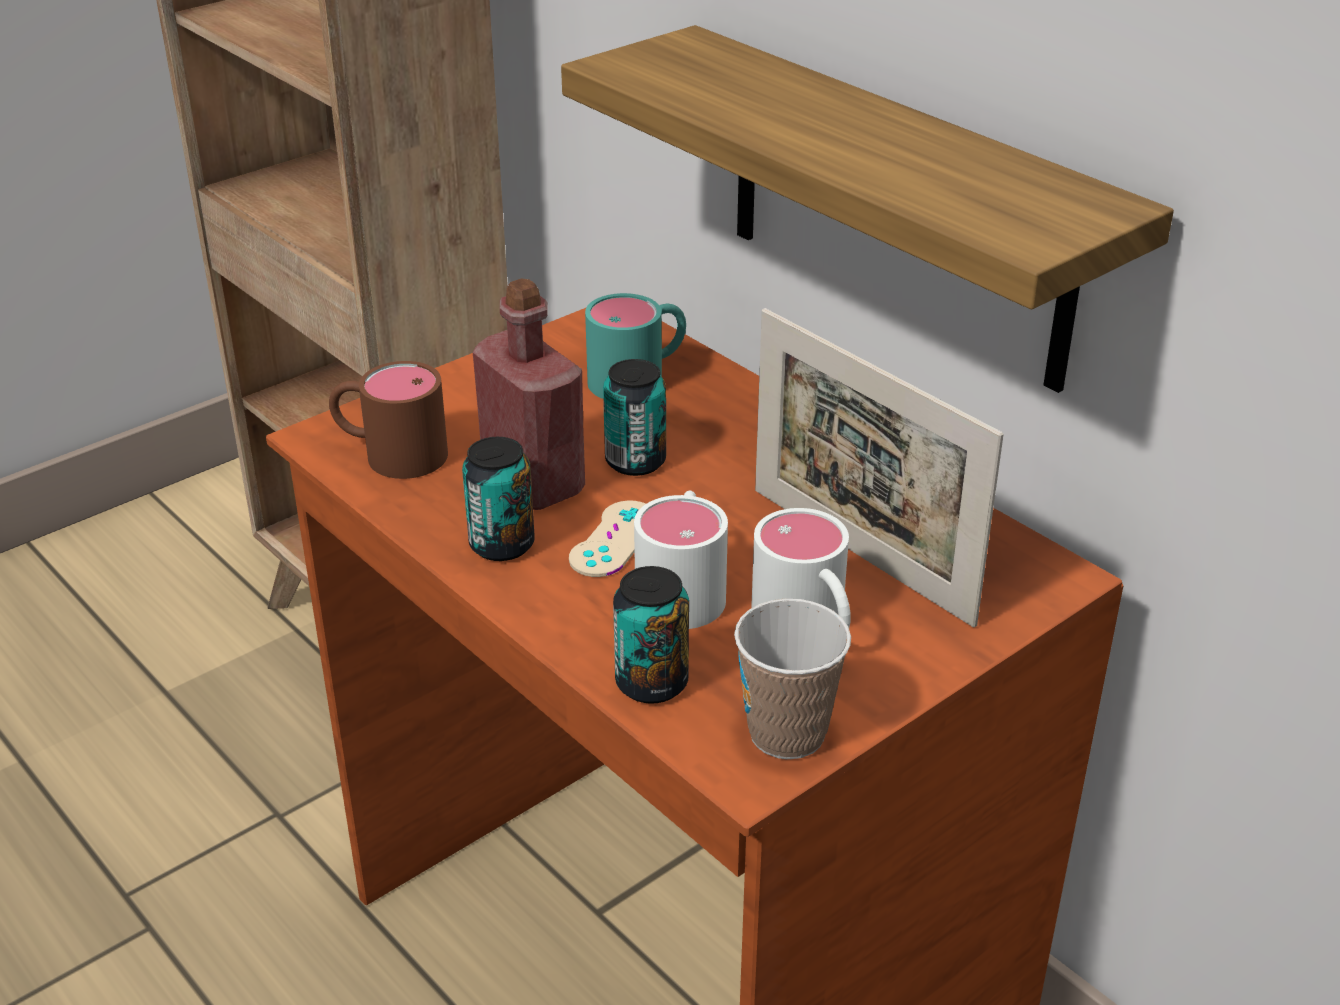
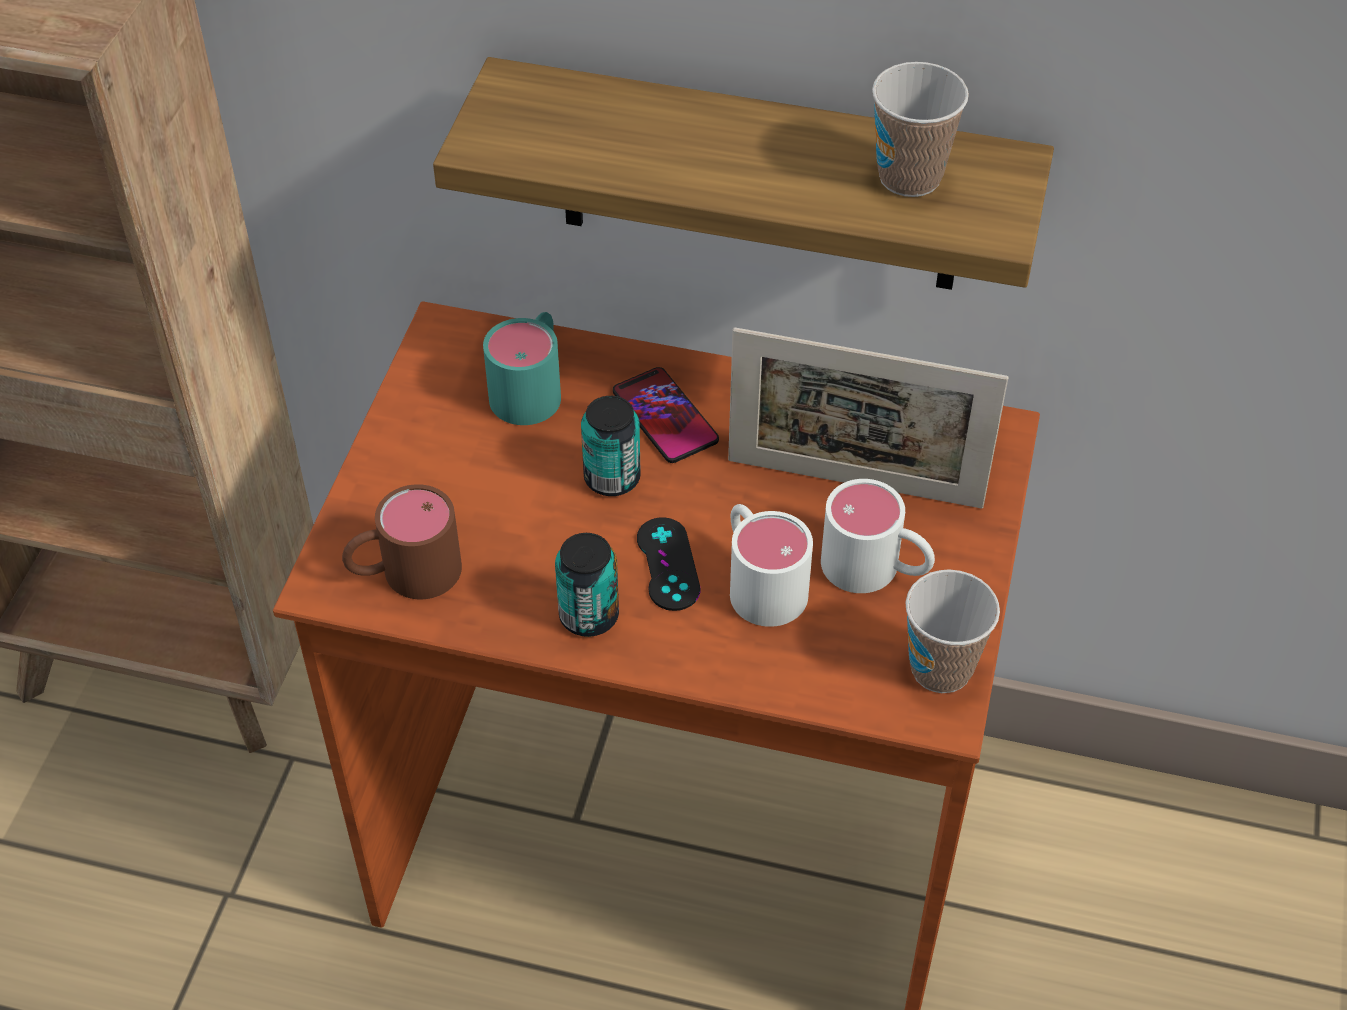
camera: 35 degrees left, 15 degrees up
(533, 482) = (553, 541): red bottle -> none
(613, 539) = (668, 564): beige game controller -> black game controller
(651, 683) = (815, 679): can -> none
(732, 439) = (665, 416): none -> phone
(983, 184) = (909, 177): none -> cup

